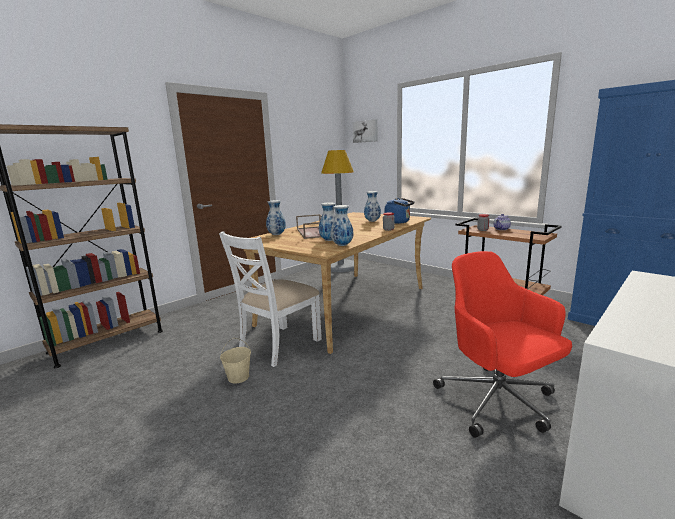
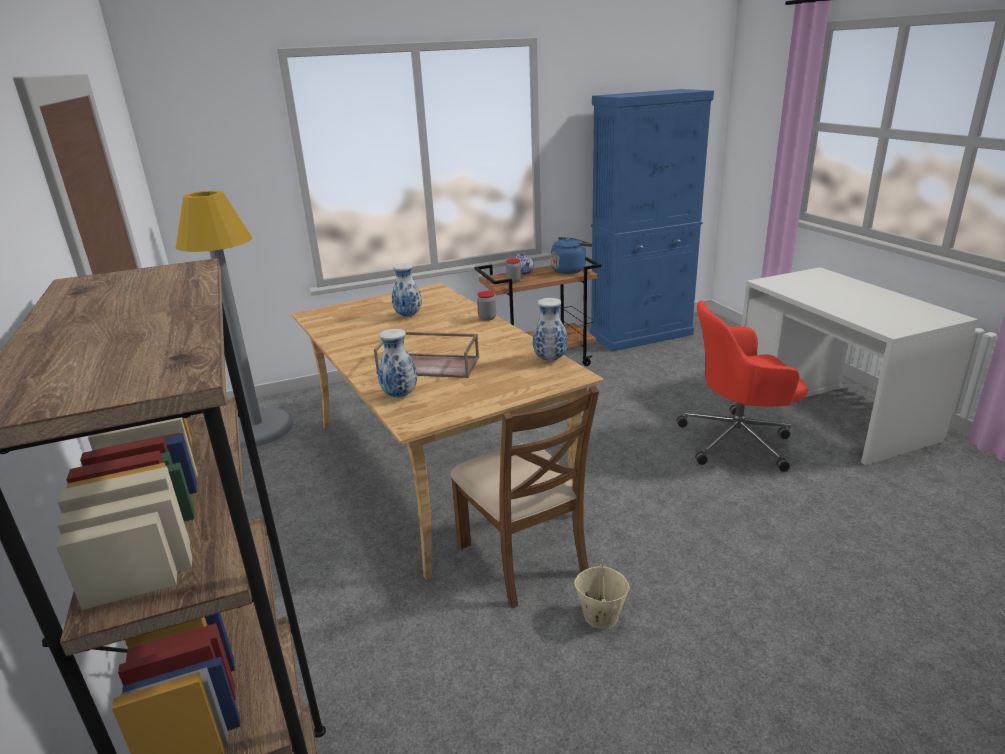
camera: 65 degrees left, 10 degrees up
(279, 345) = (523, 558): white chair -> brown chair
(330, 240) = (506, 362): vase -> none
(365, 131) = (206, 142): picture -> none
(399, 222) = (446, 303): blue kettle -> blue kettle (570, 270)

